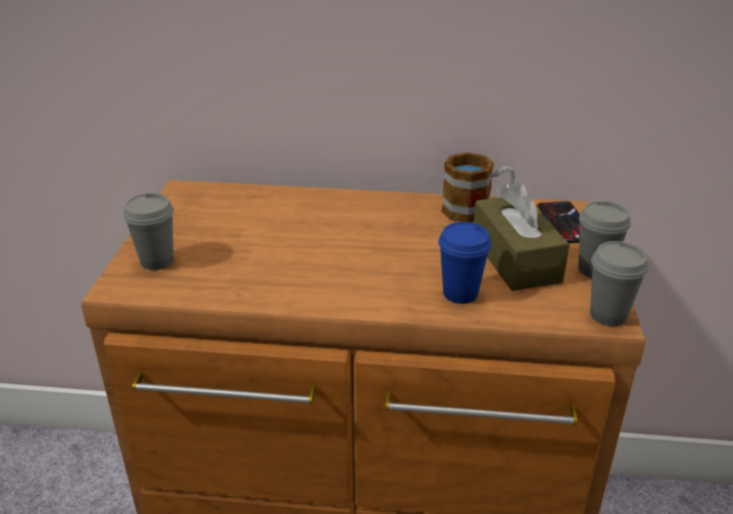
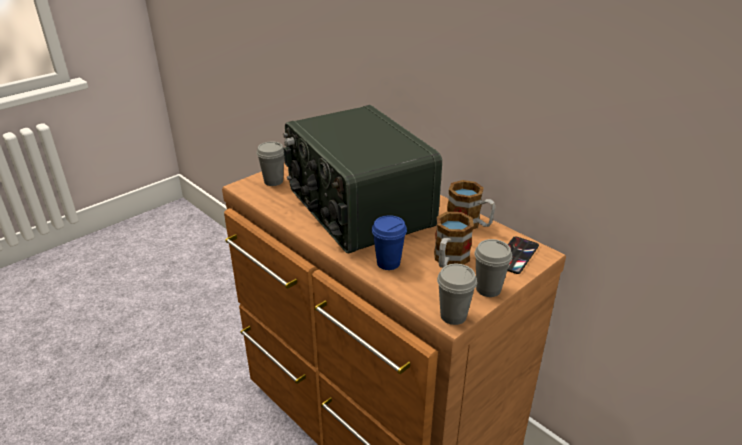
camera: 40 degrees right, 0 degrees up
(326, 247) = (357, 208): none -> radio
(515, 259) = (449, 260): brown tissue box -> mug

